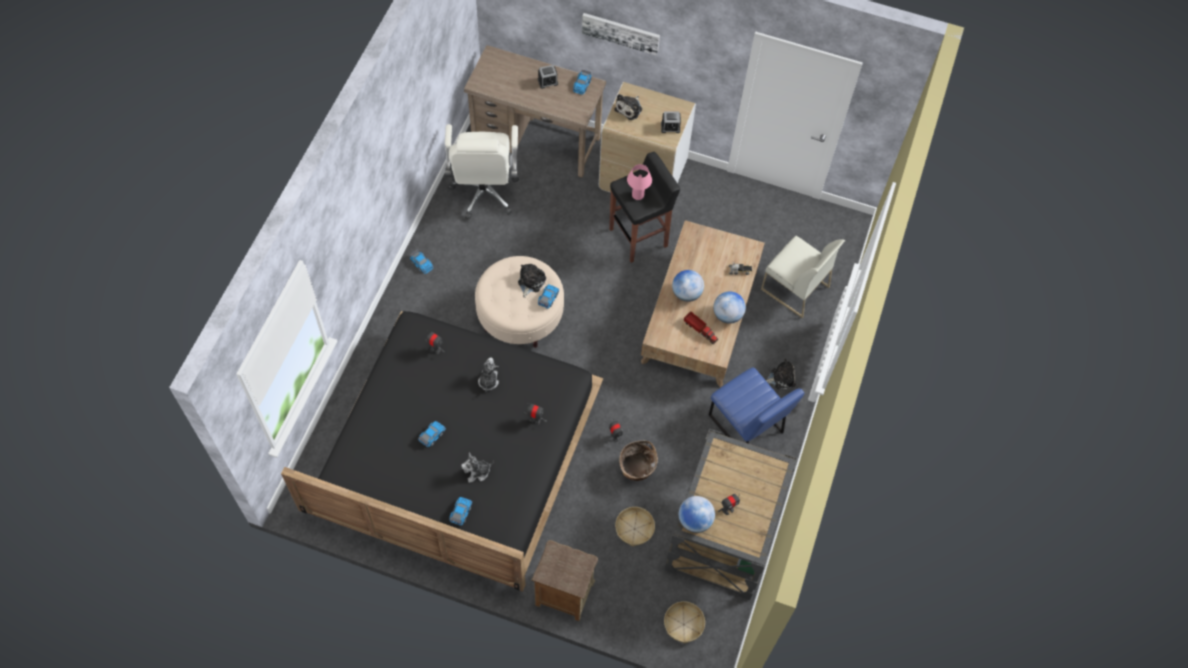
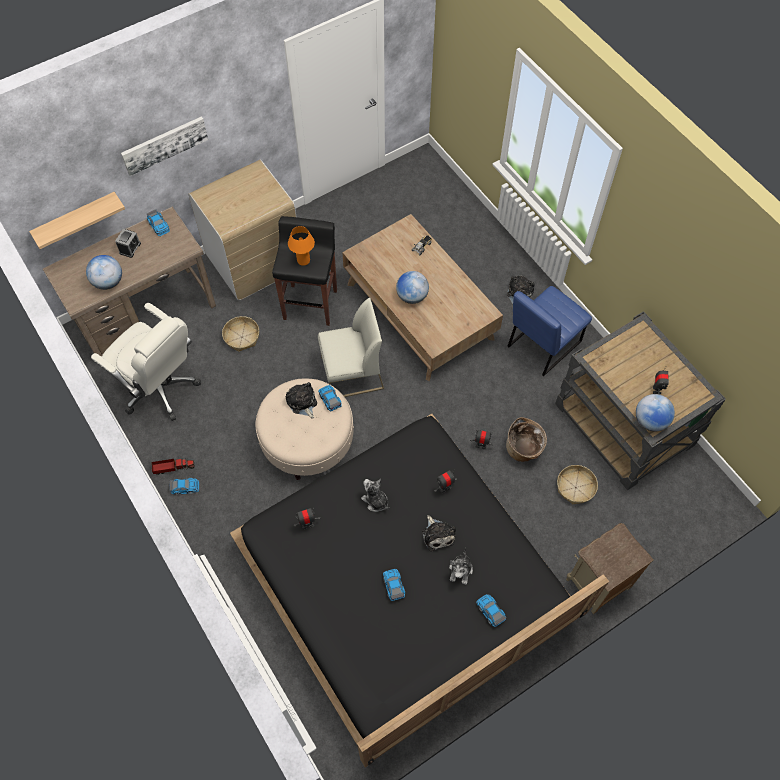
camera: 50 degrees left, 0 degrees up
(529, 32) = (76, 219): none -> shelf
(629, 108) = (221, 206): plush toy -> plush toy (438, 534)
(638, 195) = (303, 260): pink table lamp -> orange table lamp
(670, 127) = (267, 190): alarm clock -> none
(683, 624) = (685, 508): basket -> basket (242, 337)
(700, 330) = (453, 309): toy truck -> toy truck (172, 468)
(727, 315) = (455, 282): globe -> globe (108, 282)
(747, 425) = (542, 345): blue chair -> blue chair turned 135 degrees clockwise
(794, 288) = (448, 232): white chair -> white chair (351, 373)

